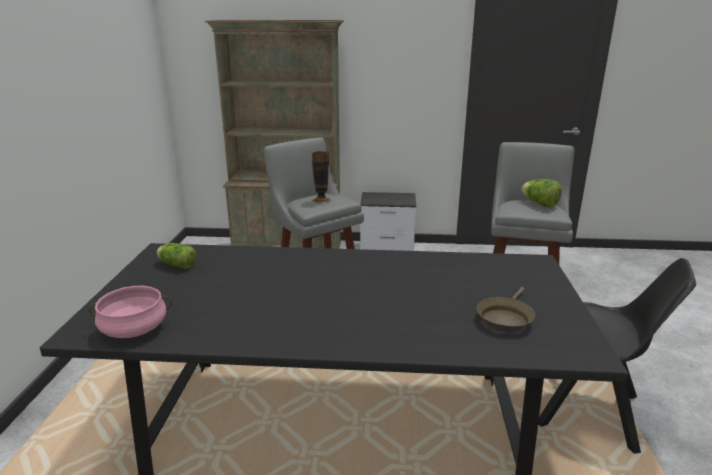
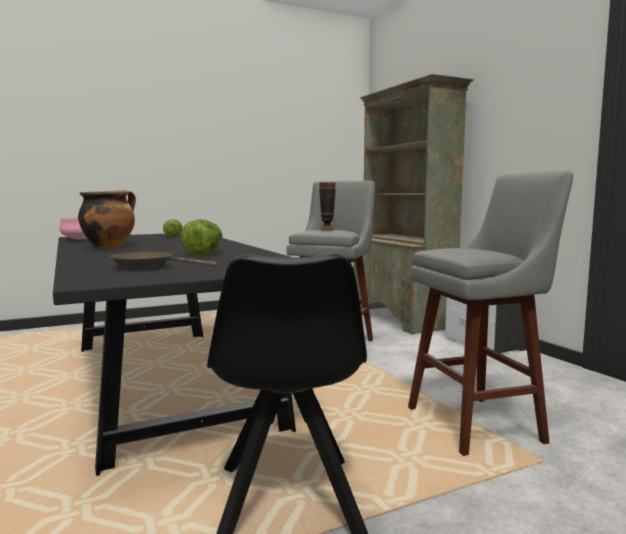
camera: 60 degrees right, 15 degrees down
(283, 319) = (109, 247): none -> cooking pot
(540, 204) = (483, 250): lettuce -> lettuce (204, 254)

